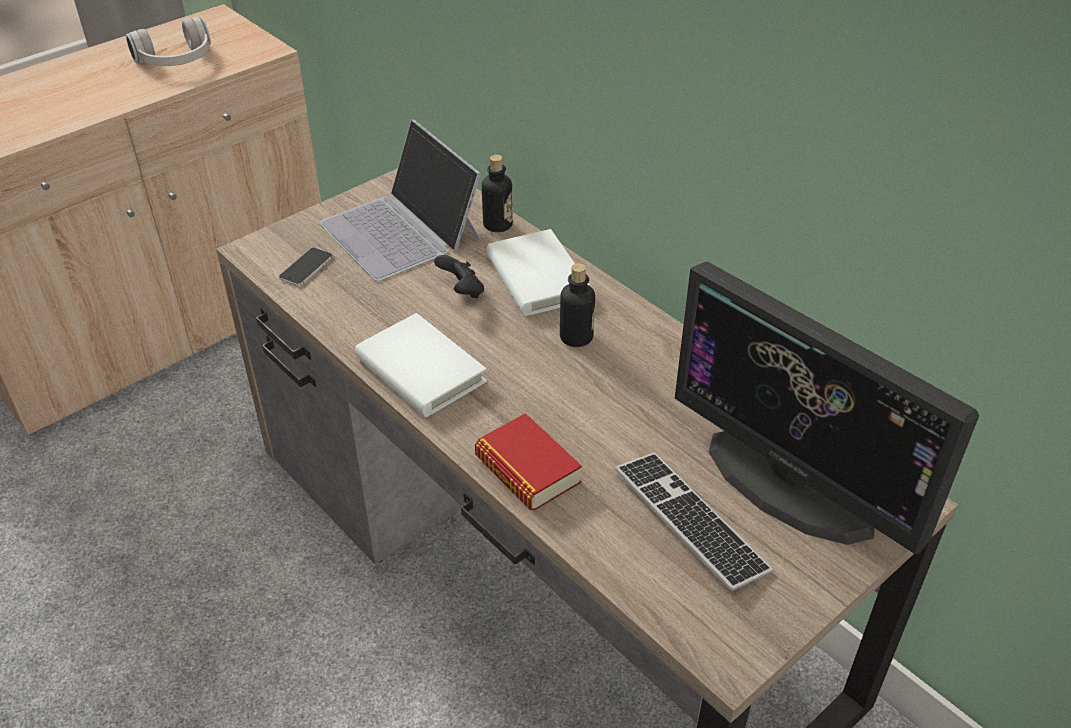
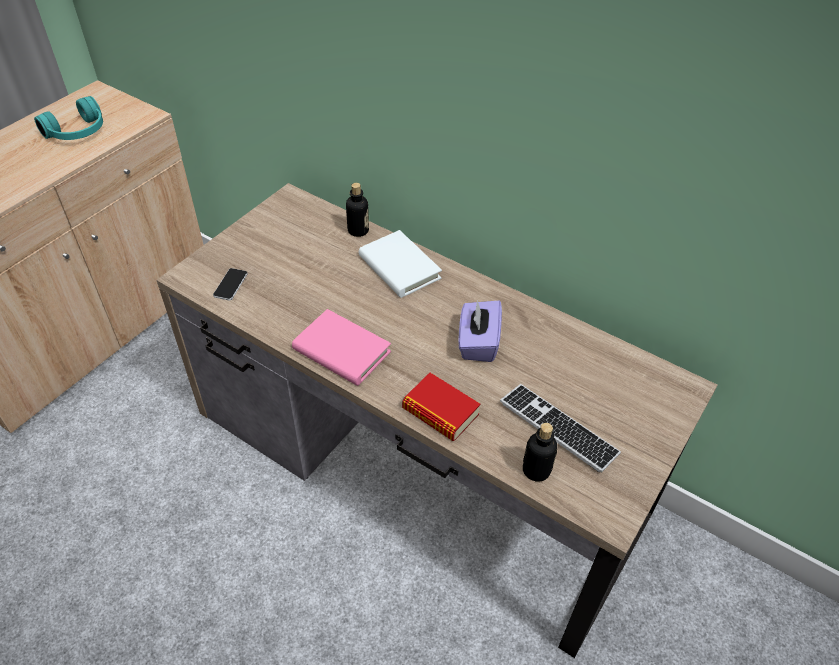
camera: 15 degrees left, 5 degrees up
(177, 61) = (78, 132): white headphones -> turquoise headphones
(402, 230) = (291, 245): laptop -> none
(420, 370) = (341, 351): white book -> pink book
(462, 291) = (350, 286): black game controller -> none
(576, 337) = (441, 308): bottle -> bottle (536, 470)
(612, 390) = (478, 343): none -> purple tissue box
(791, 482) = (613, 389): monitor -> none

